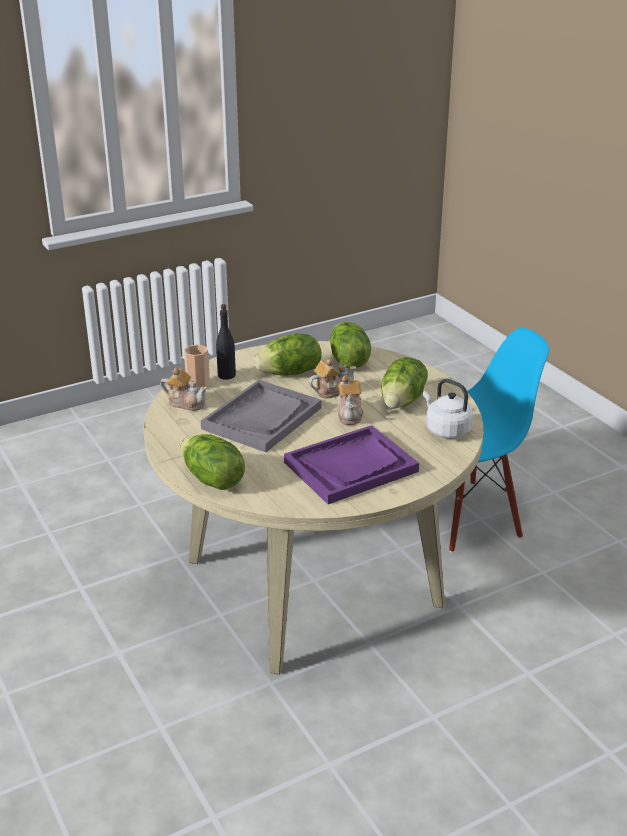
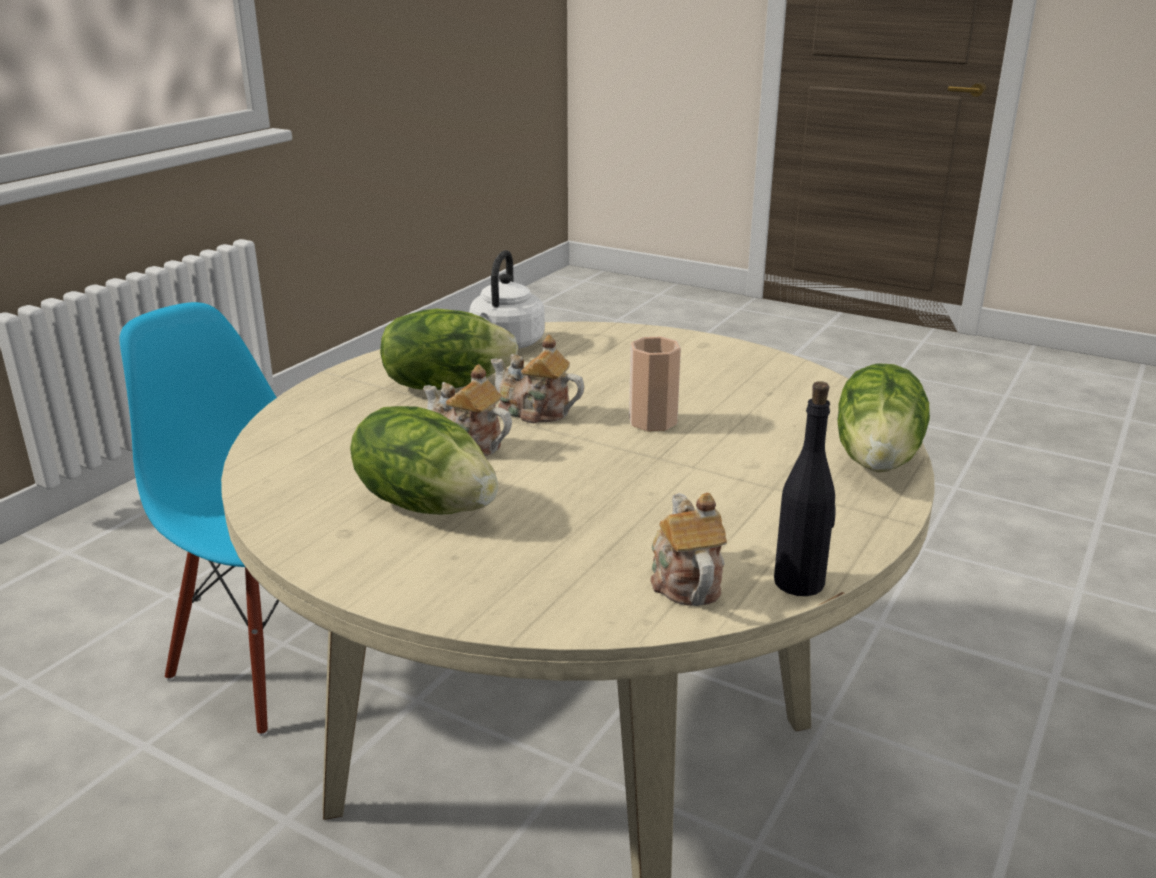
camera: 120 degrees left, 5 degrees down
(198, 384) = (588, 597): cup -> cup (653, 421)
(226, 375) = (507, 576): black bottle -> black bottle (800, 582)
(262, 418) = (638, 478): grey tray -> none
(347, 361) = (319, 461): lettuce -> none
(349, 414) = (535, 411): teapot -> teapot turned 120 degrees counterclockwise
(351, 467) = (686, 377): purple tray -> none

